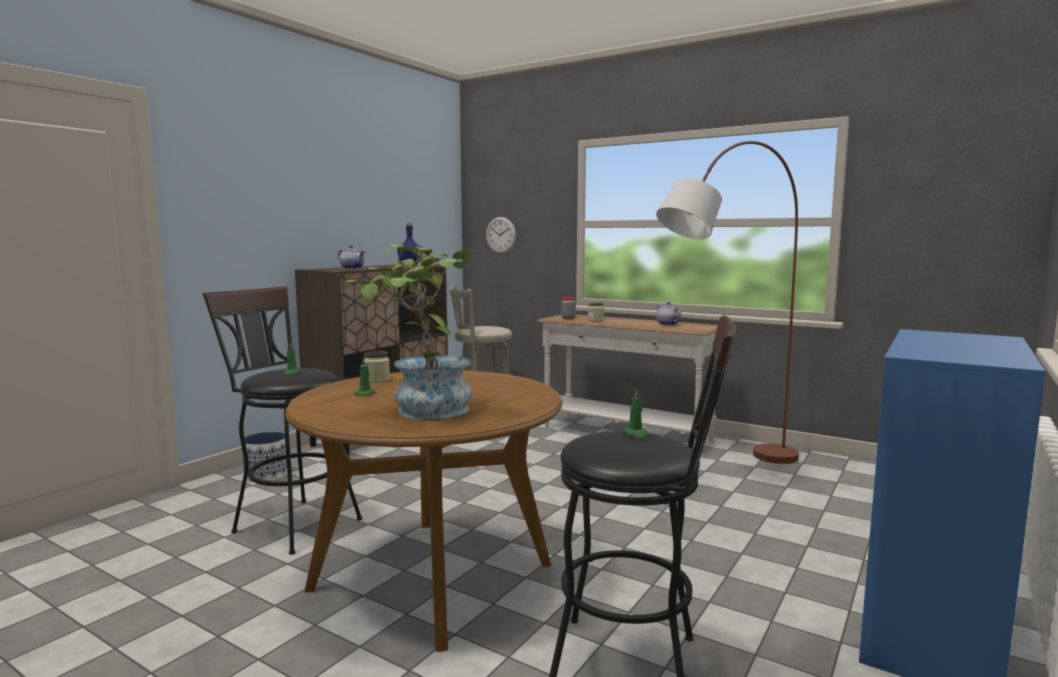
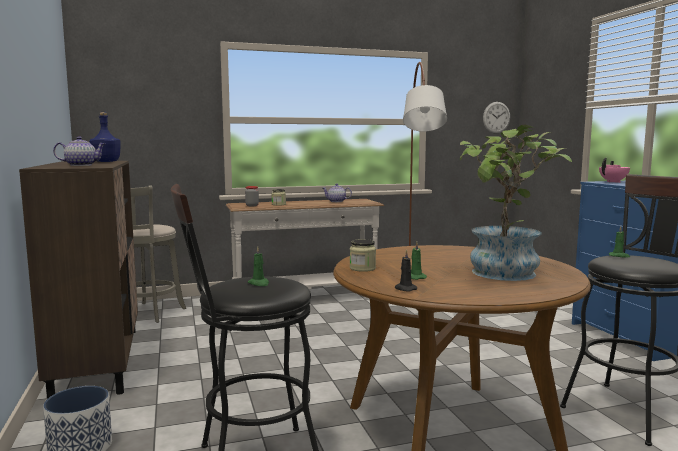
camera: 50 degrees left, 0 degrees up
(318, 397) = (404, 289): none -> black candle
(501, 235) = (130, 129): wall clock -> wall clock (496, 117)
(949, 335) = (613, 182): none -> pink teapot

